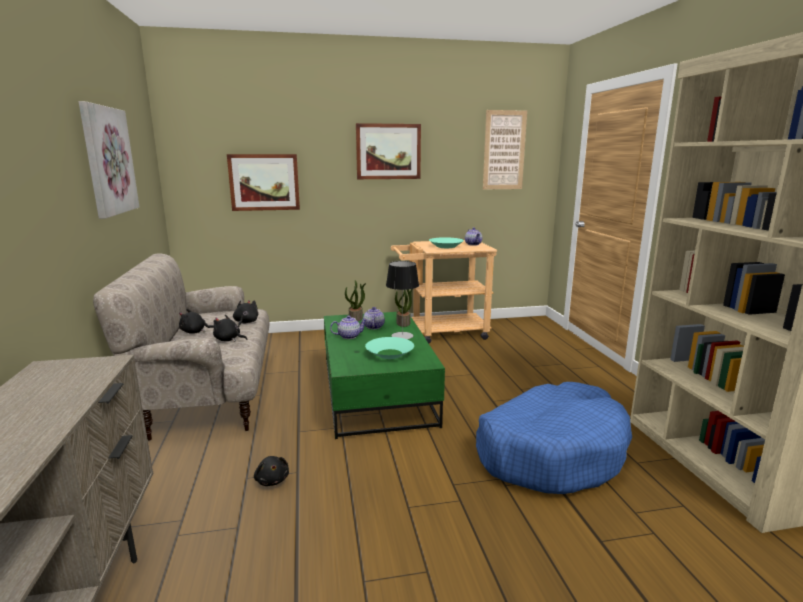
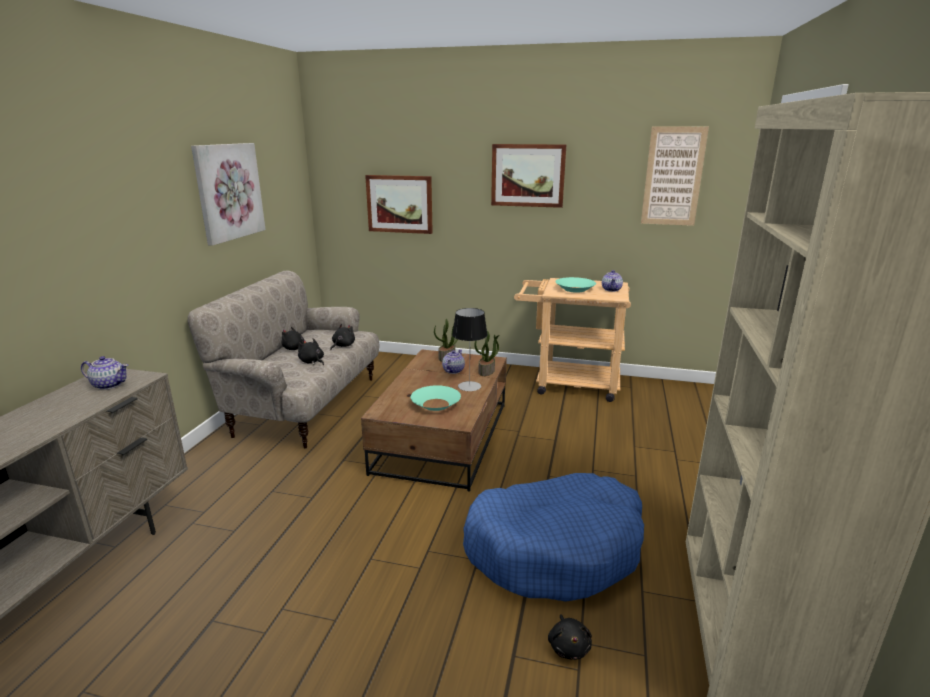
camera: 25 degrees right, 5 degrees up
(272, 480) = (288, 499): black plush toy -> black plush toy (569, 646)
(349, 336) = (419, 377): teapot -> teapot (109, 385)
(375, 391) = (442, 436): green coffee table -> brown coffee table

